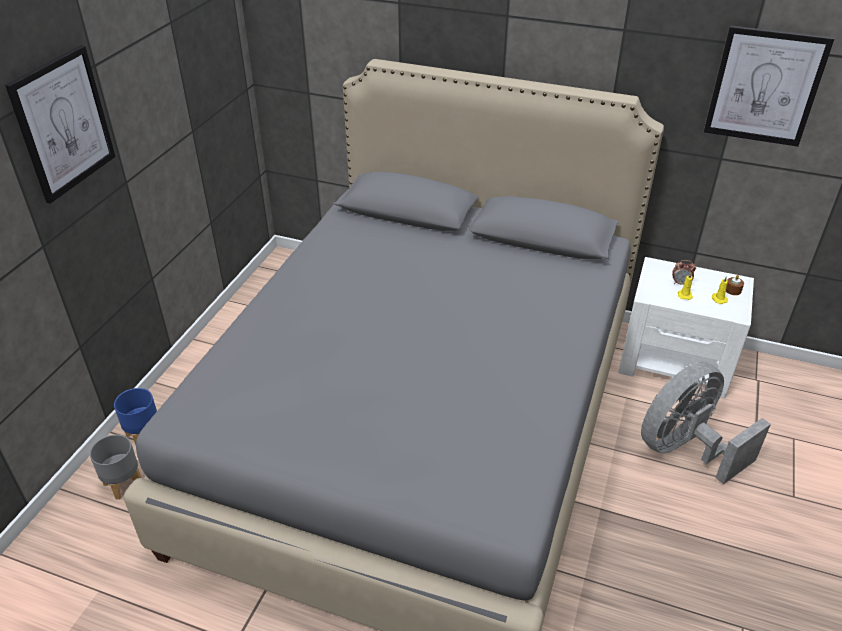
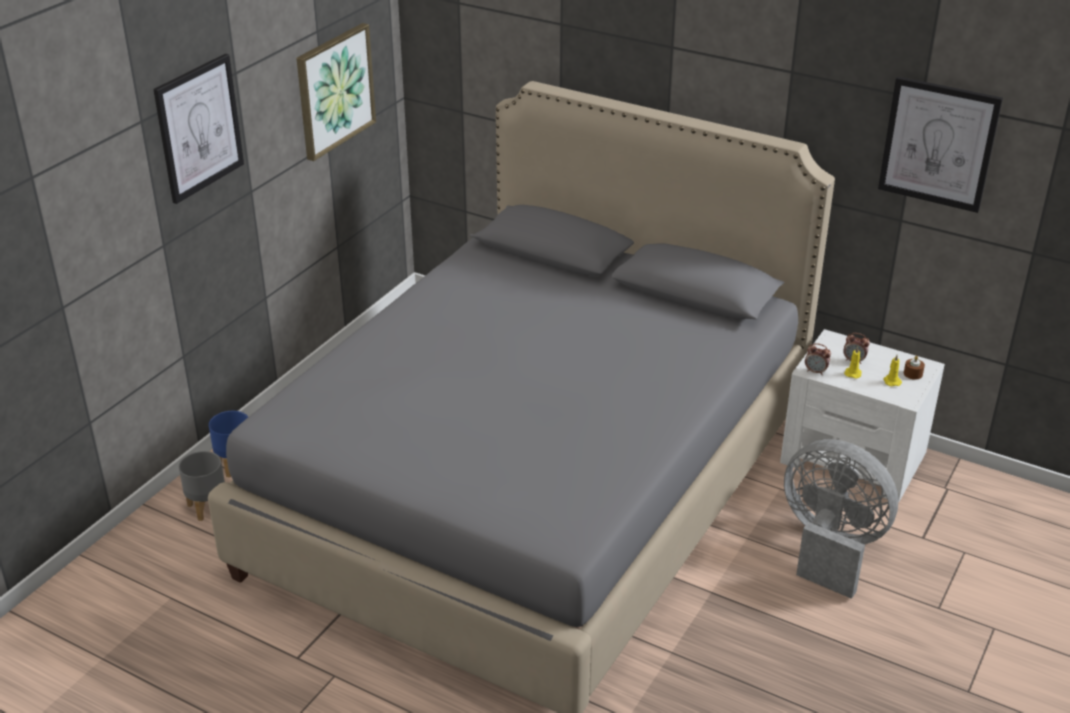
camera: 10 degrees right, 5 degrees down
(193, 80) = (334, 90): none -> picture
(653, 297) = (816, 371): none -> alarm clock
(685, 449) = (830, 547): grey fan -> grey fan turned 60 degrees clockwise

